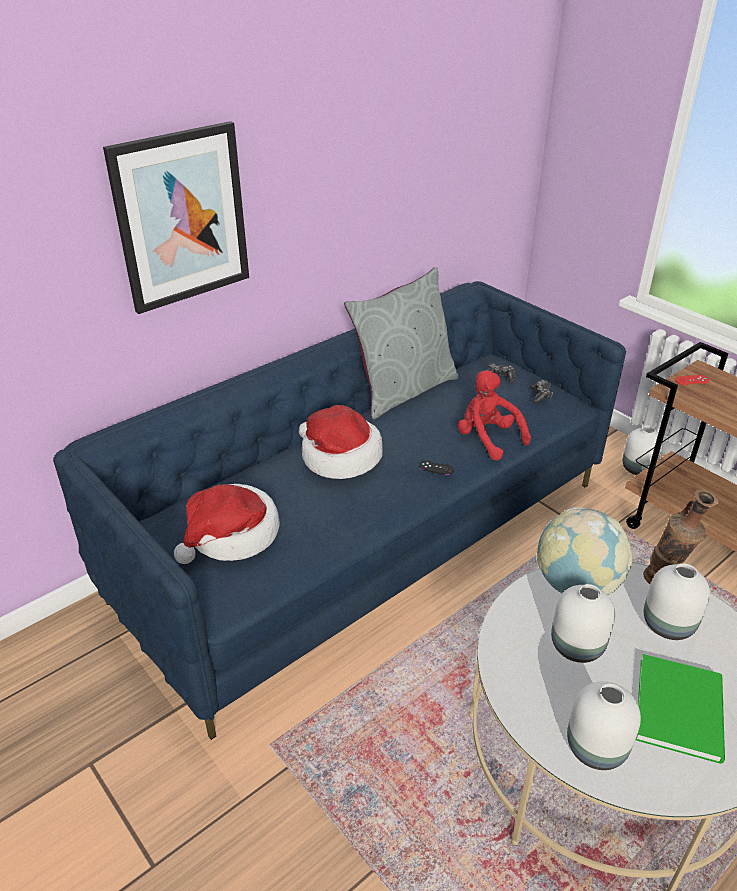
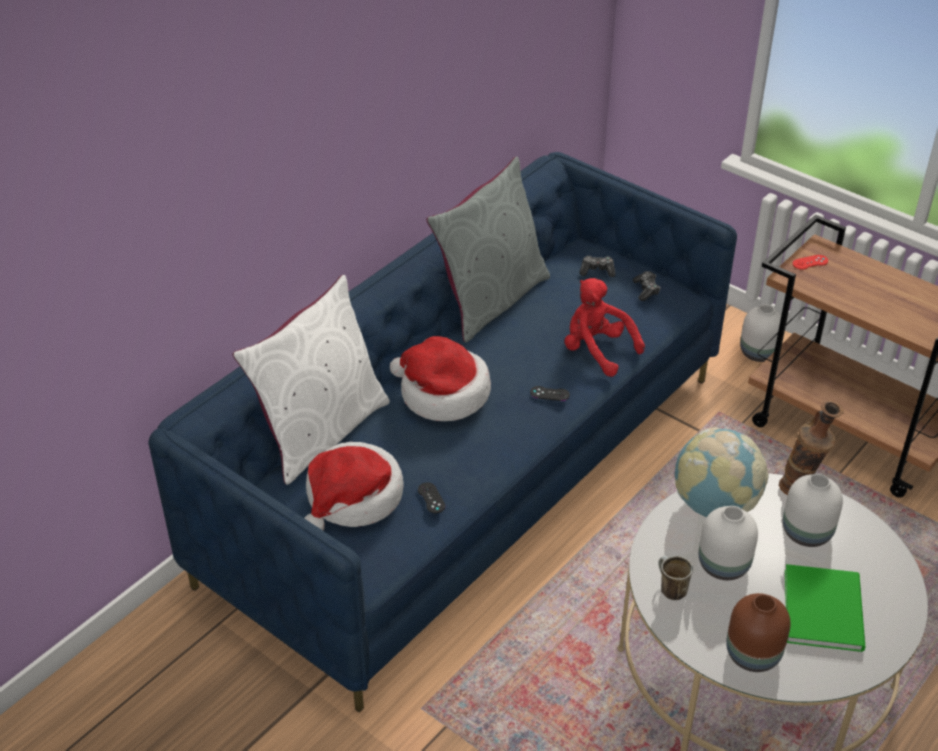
camera: 10 degrees left, 5 degrees up
(181, 218) = (262, 164): picture -> none
(225, 476) = (320, 431): none -> white pillow
(303, 544) = (431, 498): none -> black game controller
(516, 663) = (669, 589): none -> mug
(594, 748) = (751, 655): white vase -> brown vase

